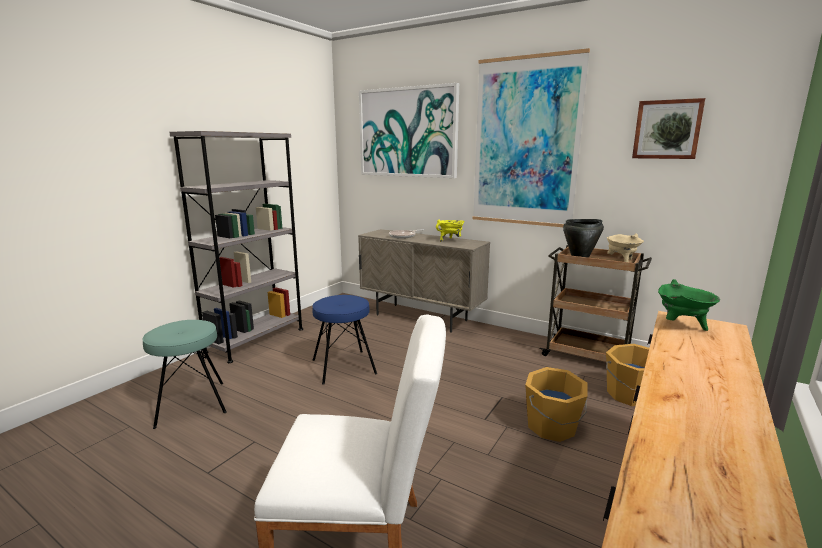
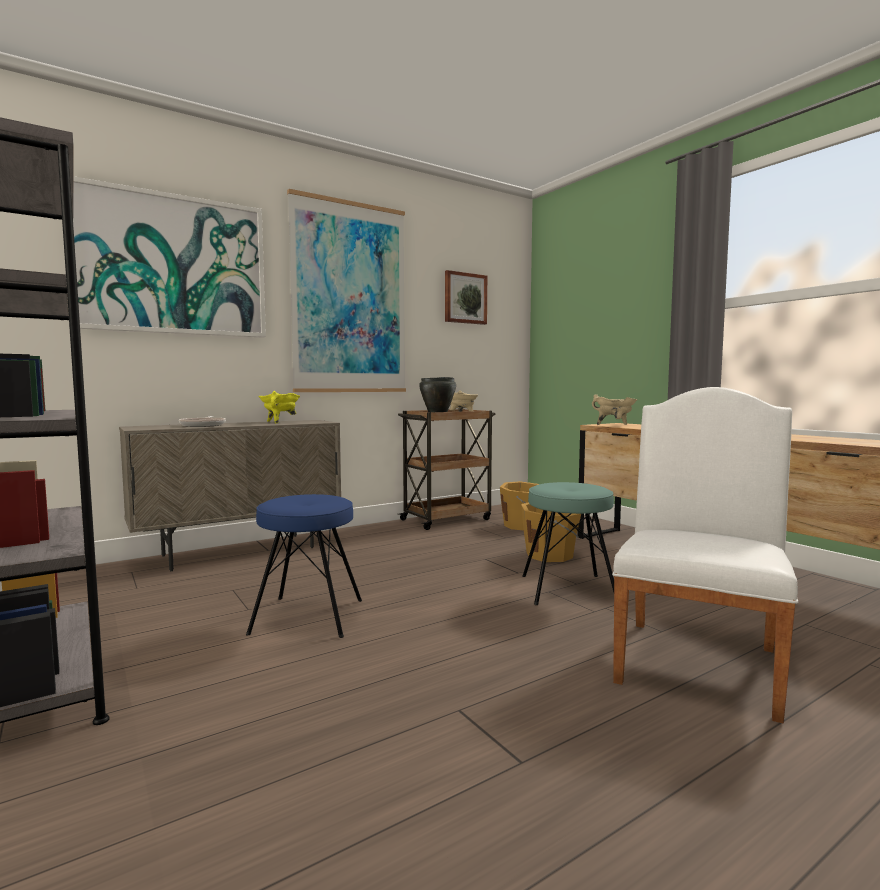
camera: 65 degrees left, 10 degrees down
(191, 404) = (241, 783): turquoise stool -> turquoise stool (568, 589)
(681, 326) = (614, 425): green cooking pot -> beige cooking pot

